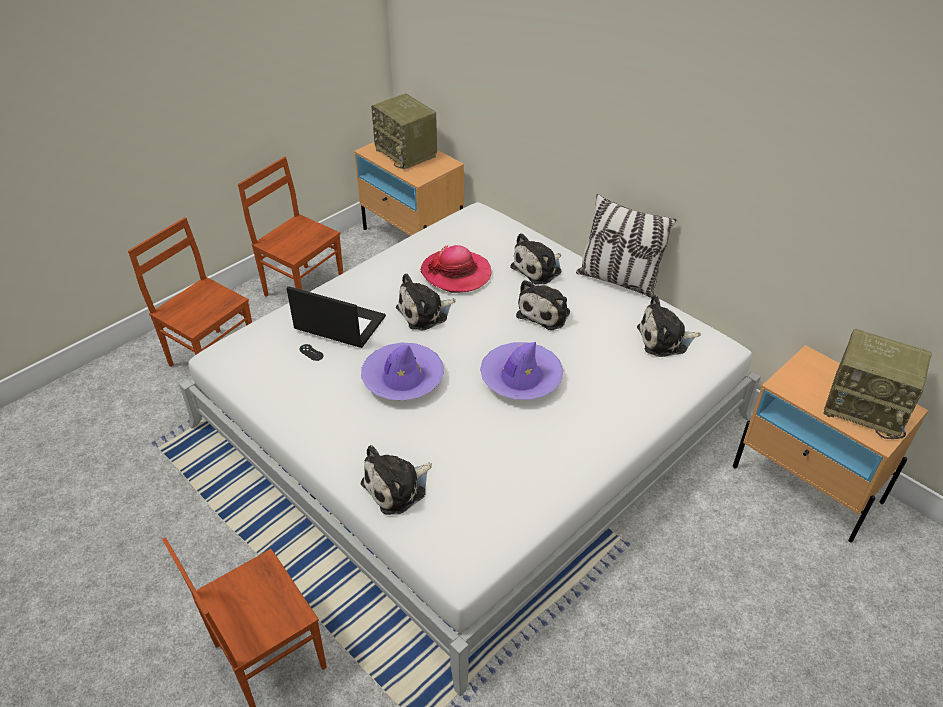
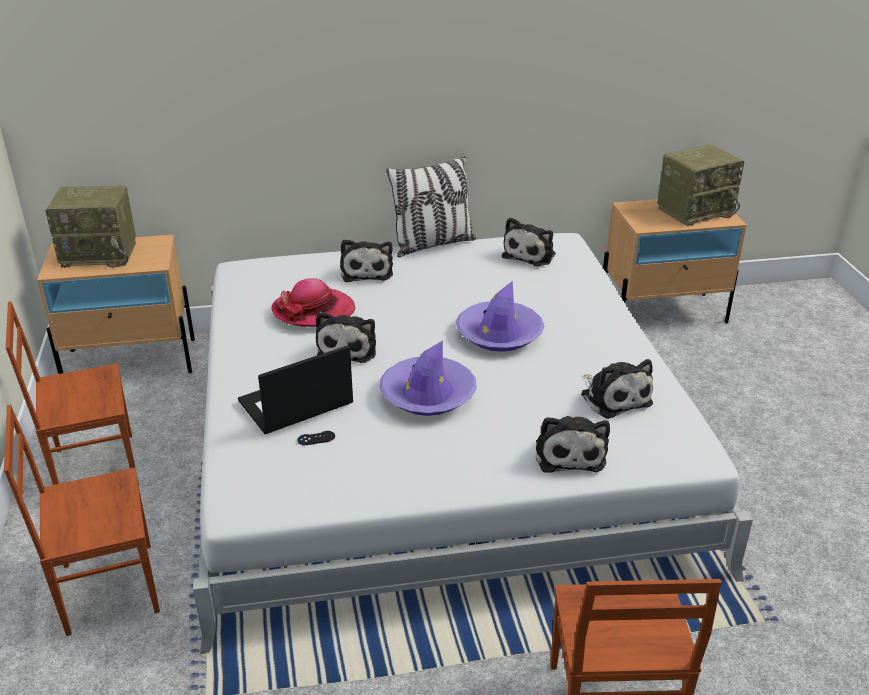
camera: 55 degrees left, 10 degrees down
(545, 313) = (430, 290): plush toy -> plush toy (614, 397)

